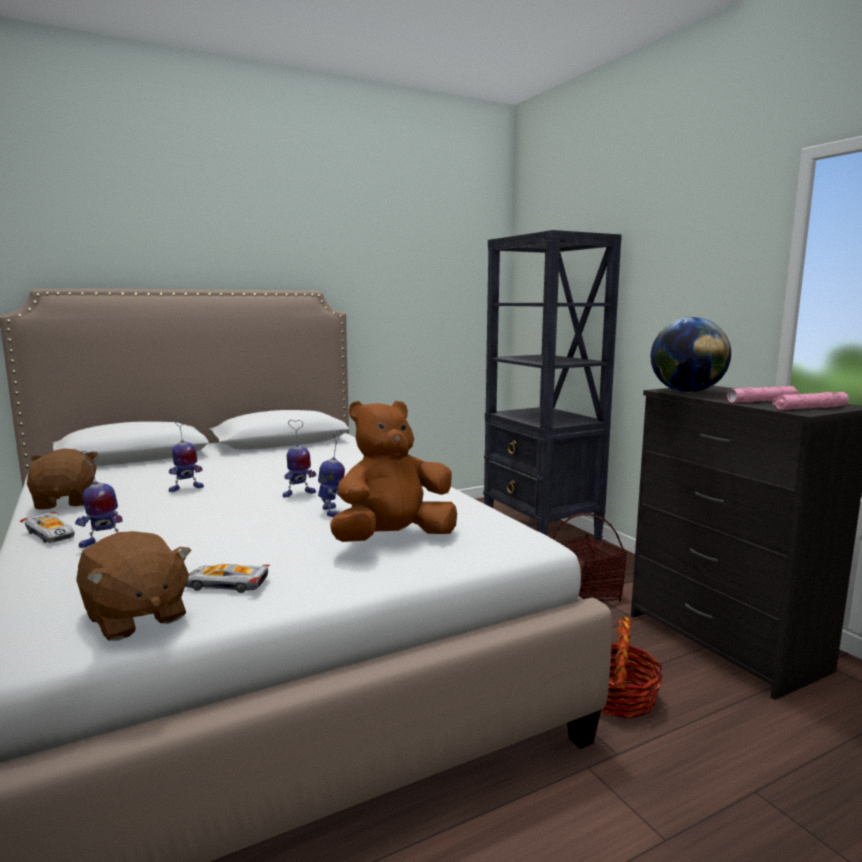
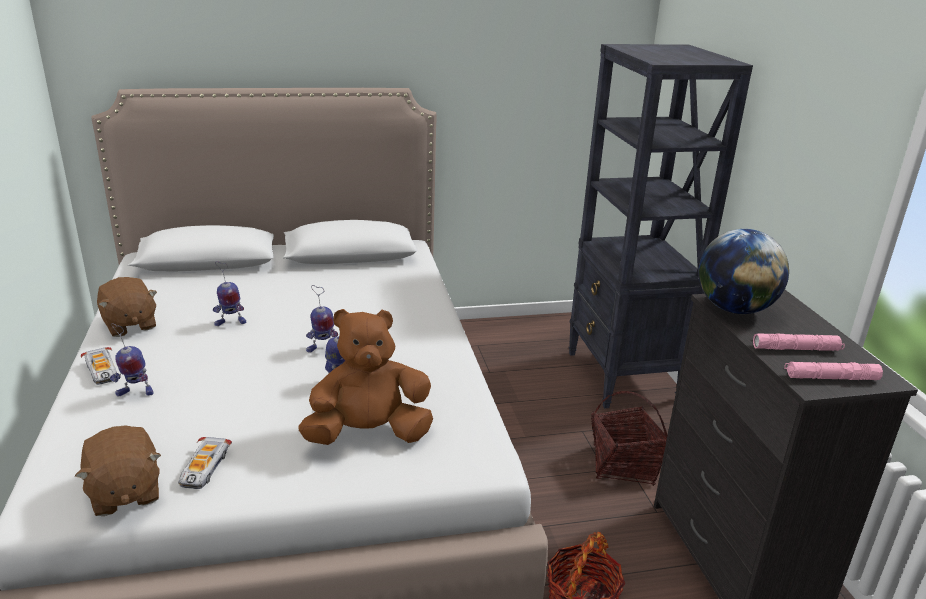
camera: 15 degrees right, 15 degrees up
(67, 502) = (129, 325): brown plush toy -> brown plush toy turned 150 degrees clockwise
(226, 584) = (204, 468): toy car -> toy car turned 105 degrees counterclockwise

